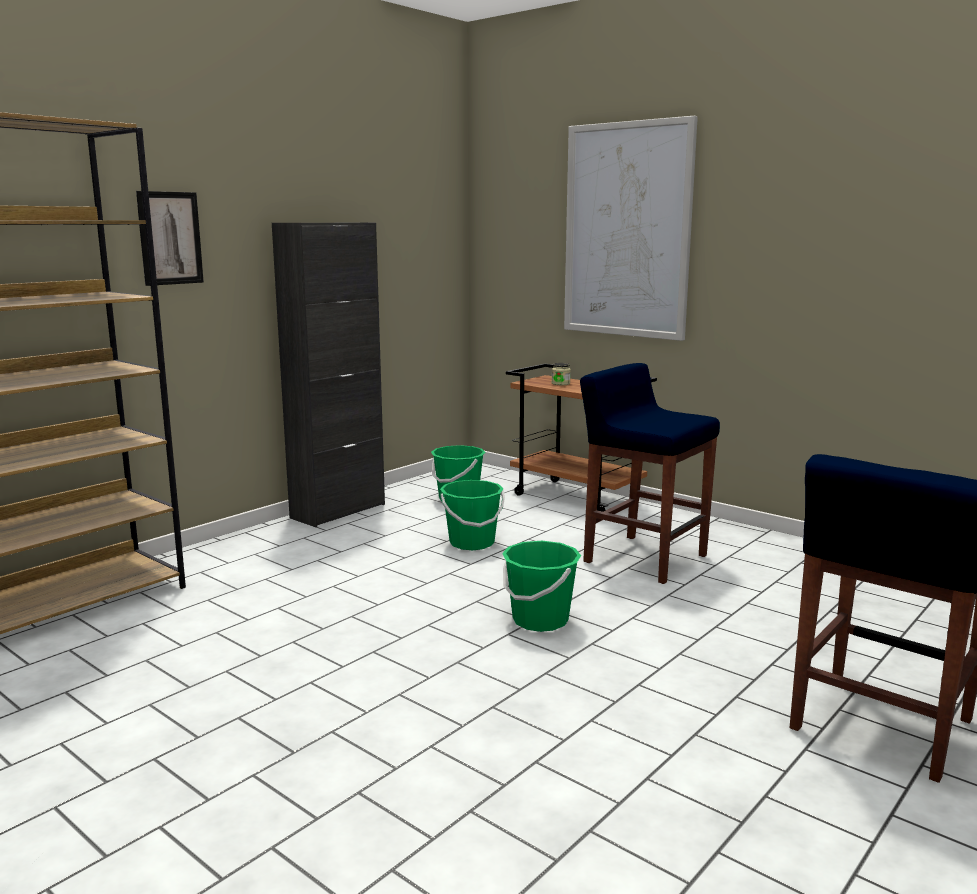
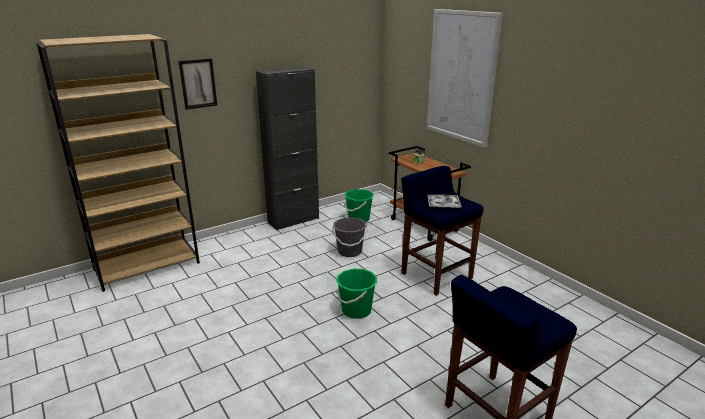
camera: 15 degrees right, 10 degrees up
(472, 543) = (349, 252): green bucket -> grey bucket
(657, 419) = (443, 205): none -> tray

